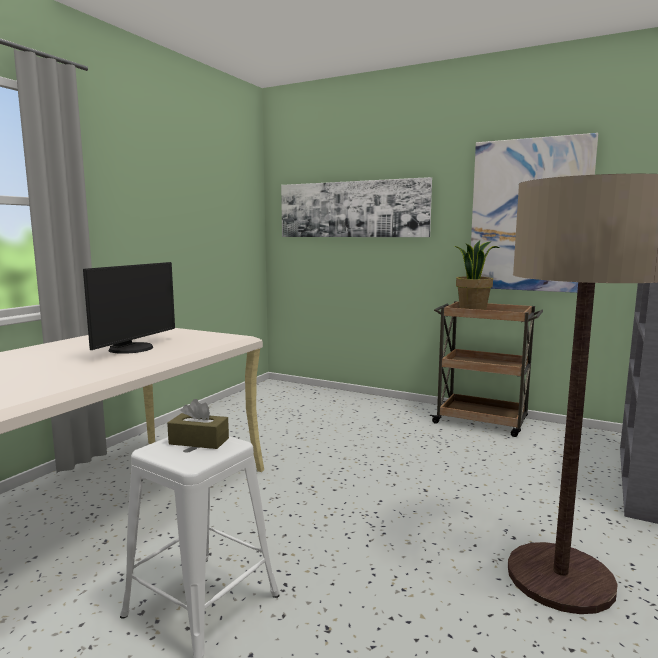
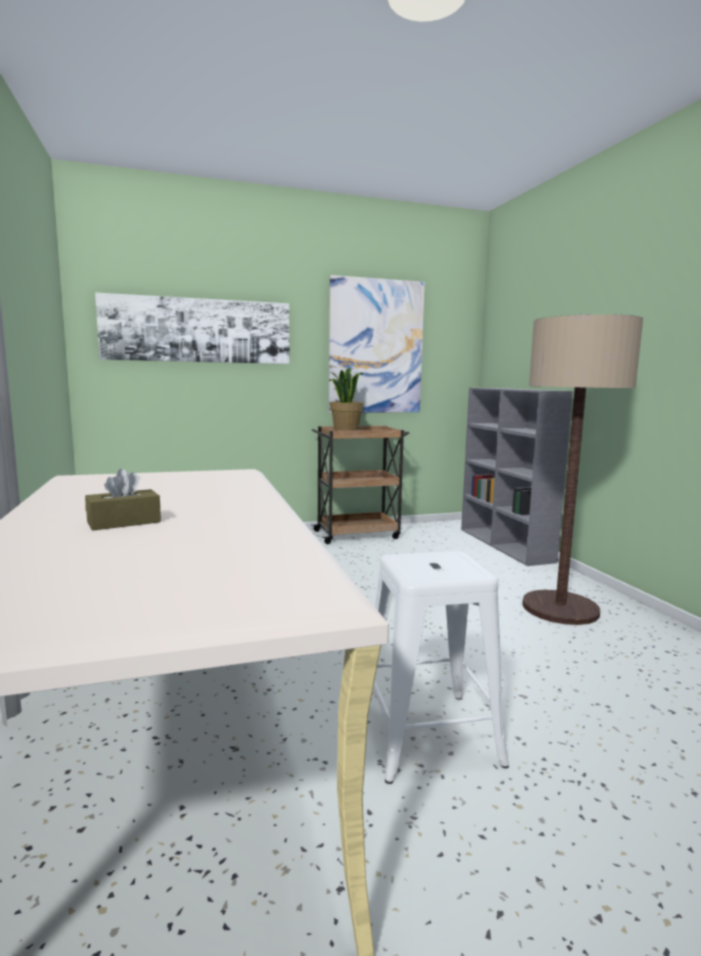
camera: 45 degrees left, 0 degrees up
(133, 349) = (185, 495): monitor -> none
(199, 441) = (426, 561): brown tissue box -> brown tissue box (124, 522)

